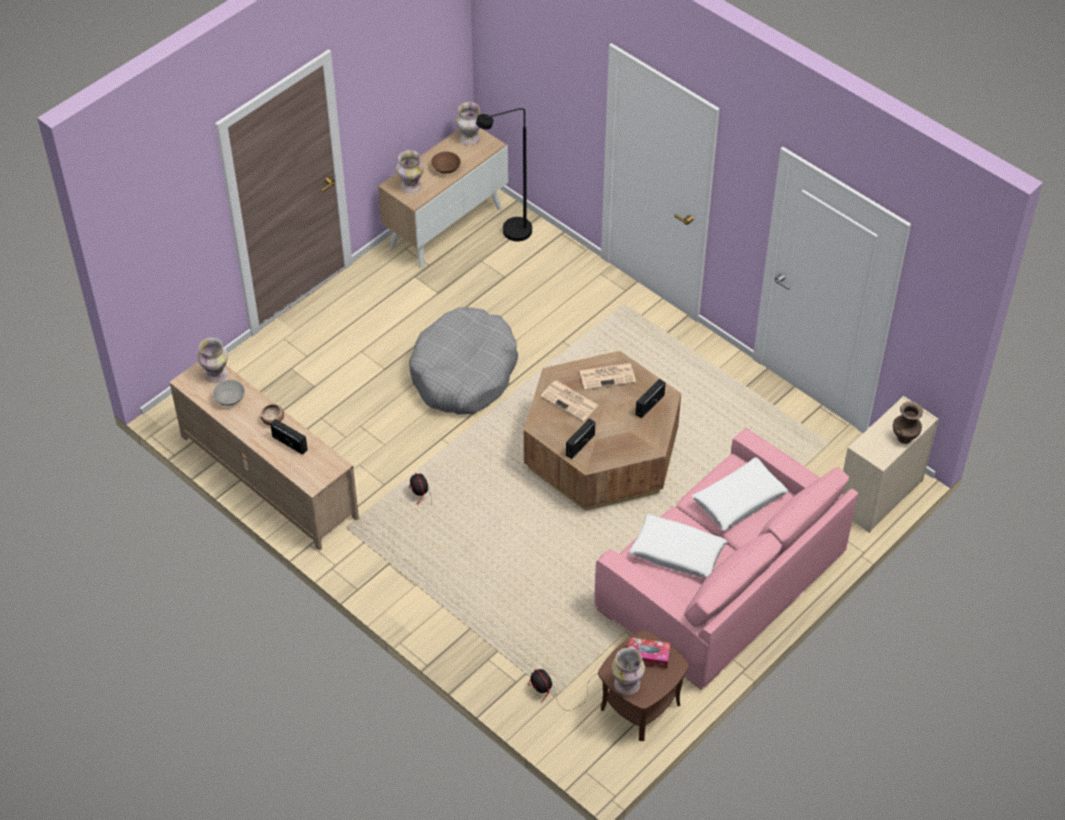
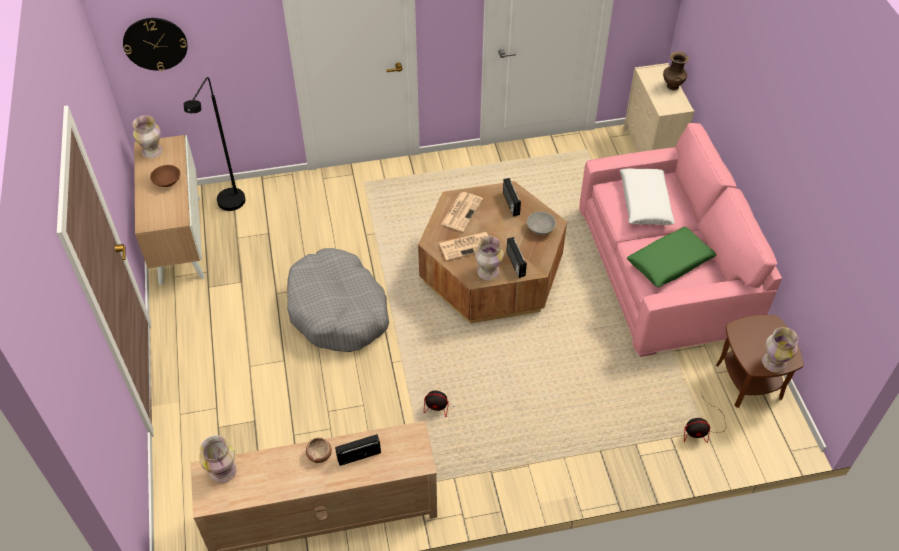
camera: 55 degrees left, 0 degrees up
(229, 398) = (262, 476): grey bowl -> grey bowl (540, 229)
(410, 186) = (160, 213): vase -> vase (487, 272)
(510, 53) = (155, 43): none -> wall clock
(647, 656) = (754, 335): tissue box -> none
(677, 553) = (670, 263): white pillow -> green pillow

